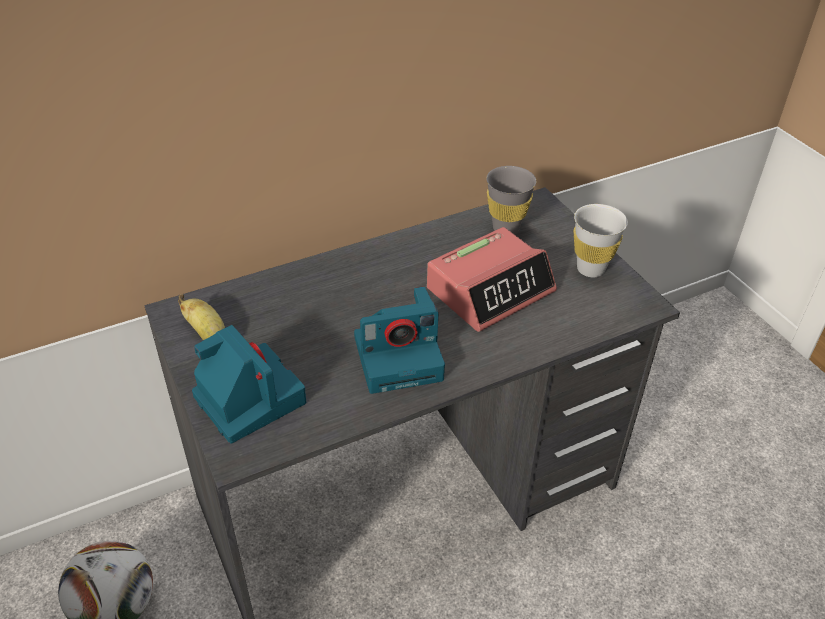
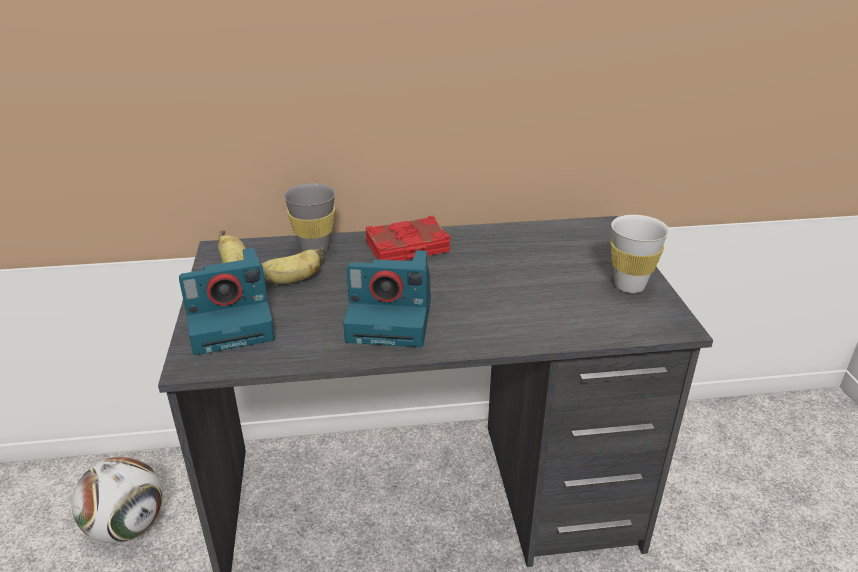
camera: 20 degrees right, 10 degrees down
(247, 398) = (233, 322): camera -> camera turned 90 degrees clockwise
(275, 334) = (292, 280): none -> banana
(369, 267) = (408, 247): none -> red book
(490, 290) = (514, 284): alarm clock -> none
(506, 228) = (558, 240): grey cup -> grey cup (315, 249)

